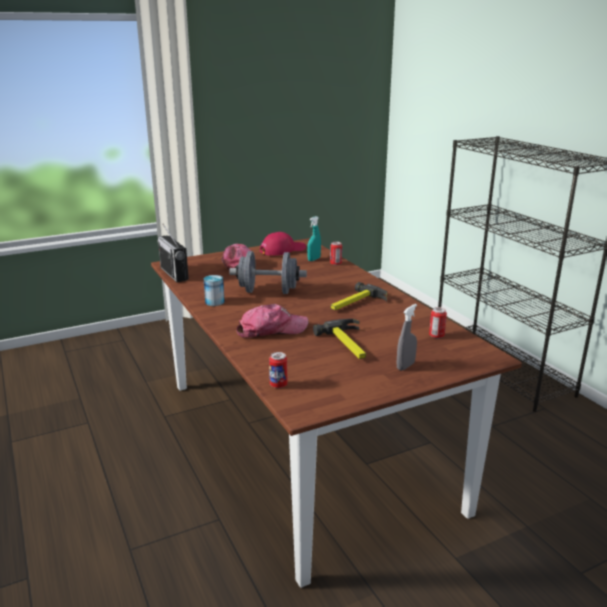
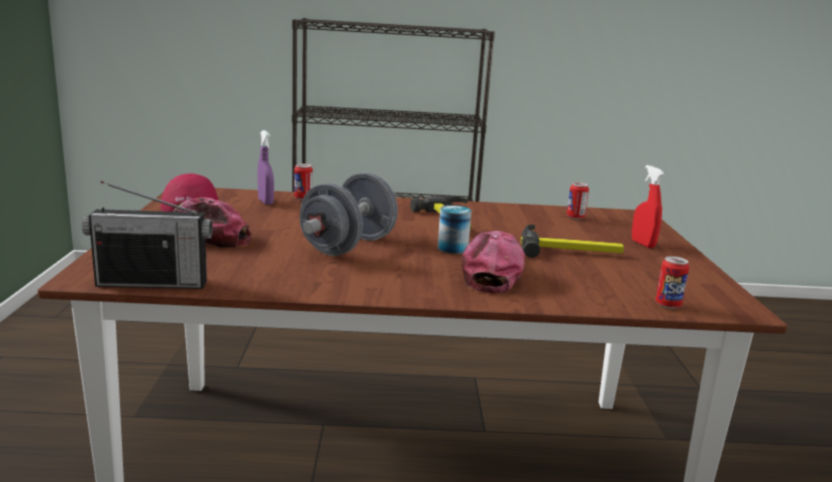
camera: 65 degrees left, 5 degrees down
(214, 302) = (342, 282): can -> can (452, 248)
(314, 259) = (265, 202): turquoise spray bottle -> purple spray bottle
(405, 366) = (642, 244): grey spray bottle -> red spray bottle

